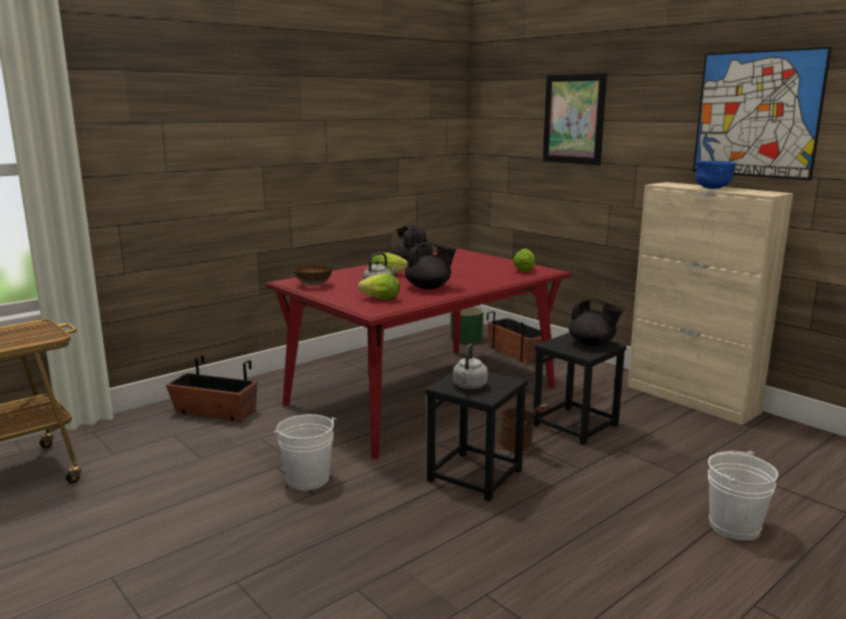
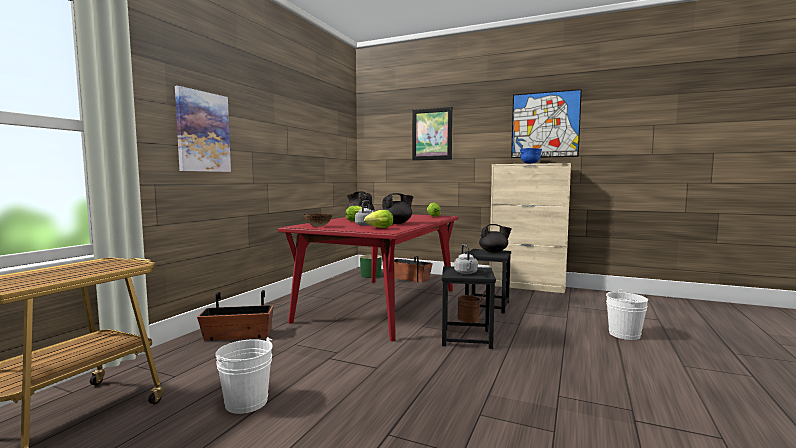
camera: 25 degrees left, 10 degrees down
(182, 151) = (203, 132): none -> picture
(307, 479) = (361, 360): white bucket -> white bucket (246, 402)

